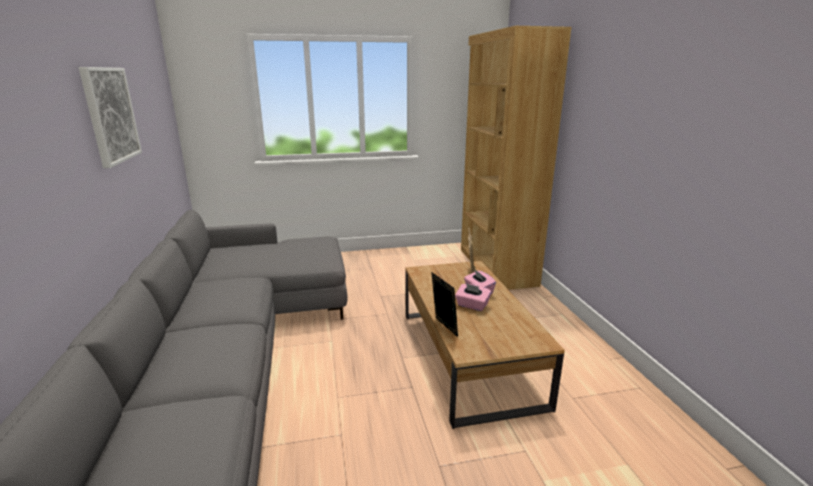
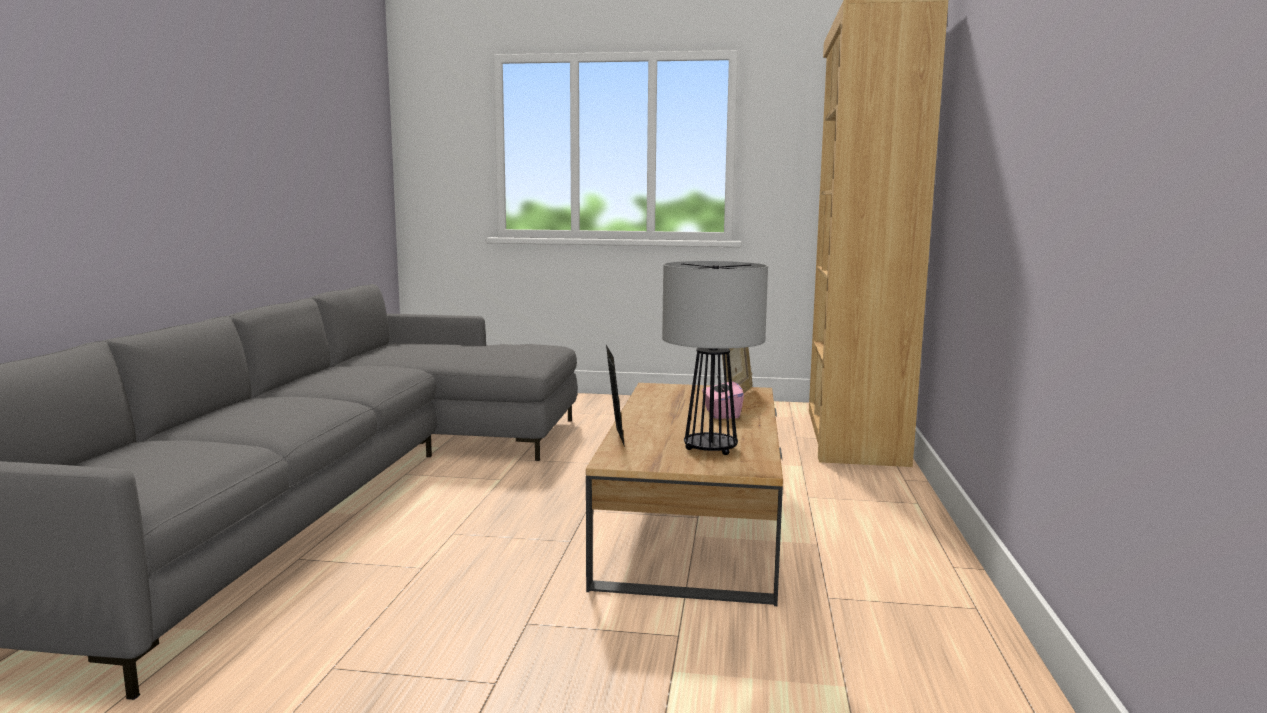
camera: 20 degrees right, 10 degrees down
(110, 115) = (262, 128): picture -> none
(472, 305) = (690, 424): pink tissue box -> none
(504, 328) = (710, 449): none -> table lamp

